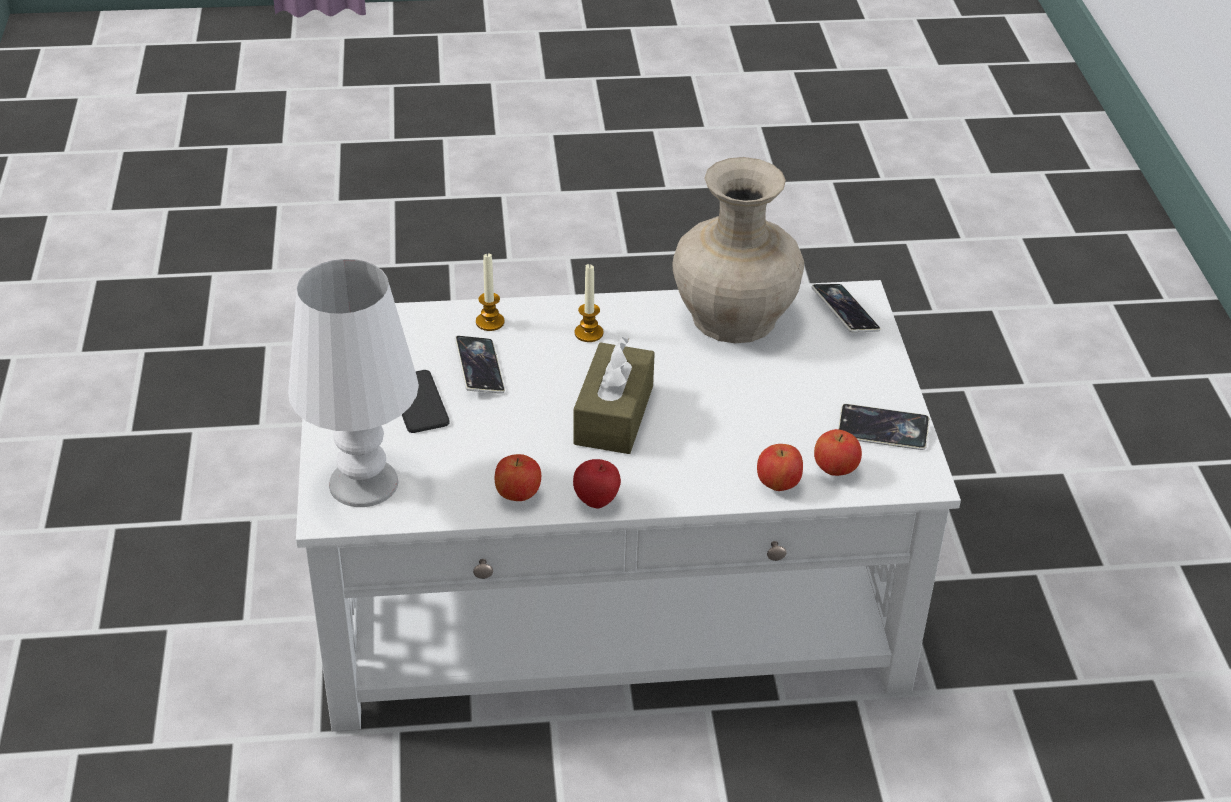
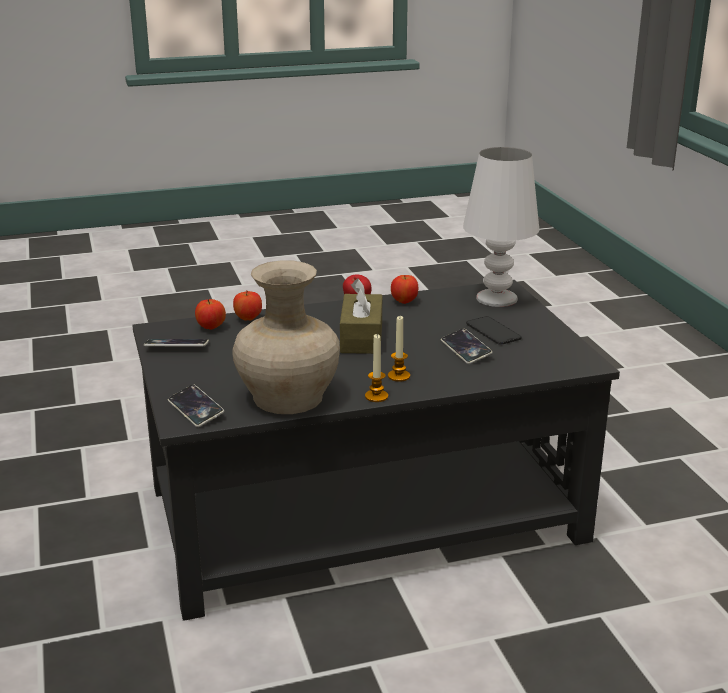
camera: 170 degrees right, 15 degrees down
(490, 322) = (477, 375): candle -> candle (376, 396)
(613, 594) = (362, 513): white coffee table -> black coffee table

